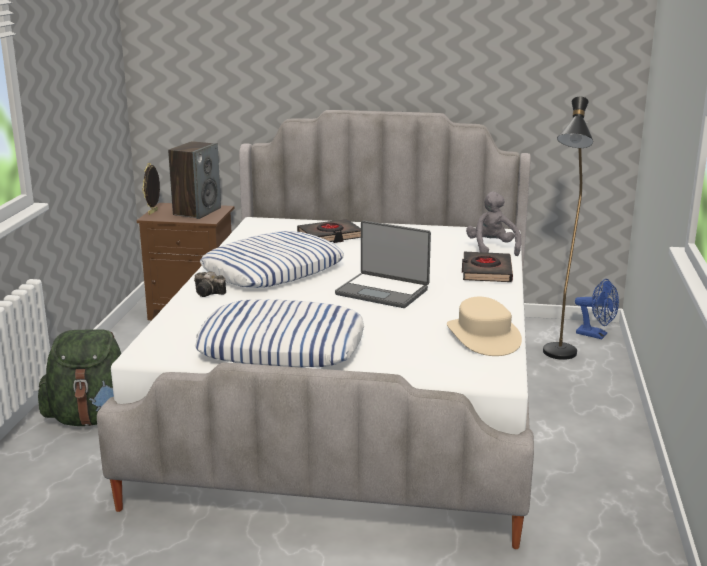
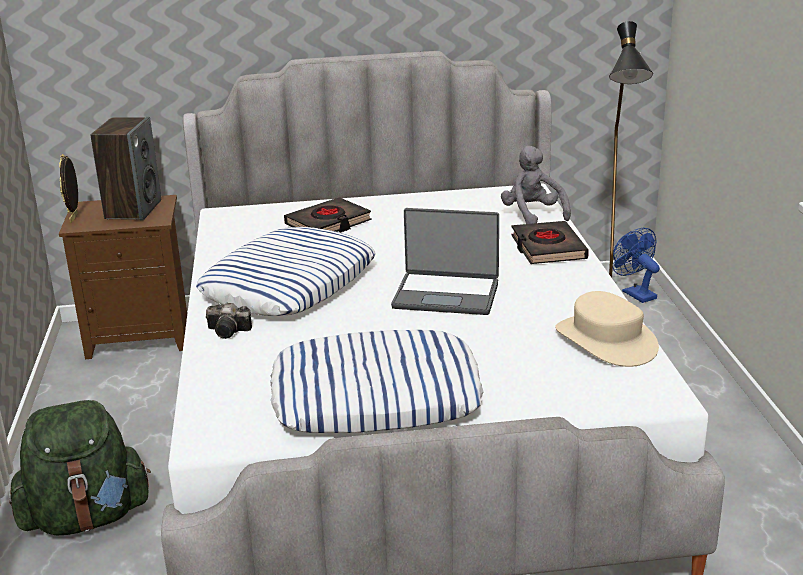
camera: 15 degrees left, 5 degrees up
(596, 335) = (635, 293): blue fan -> blue fan turned 135 degrees counterclockwise

